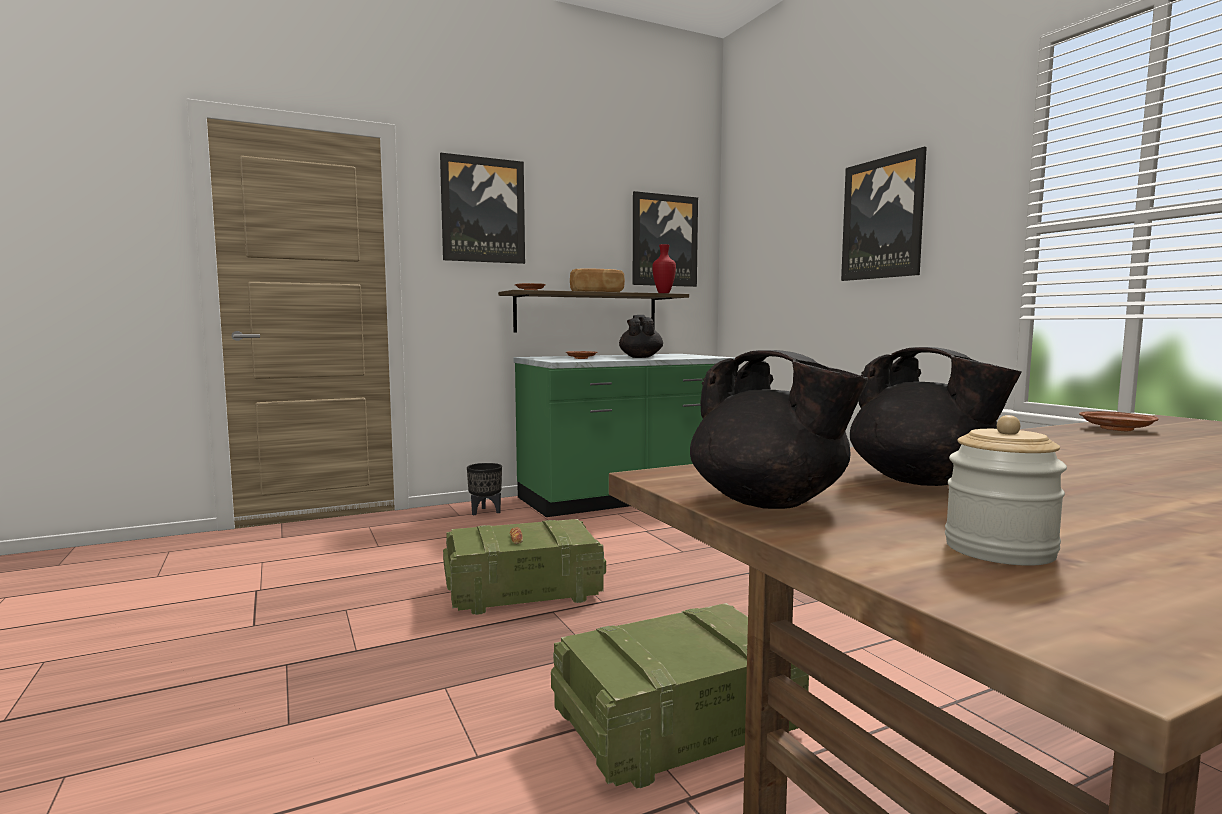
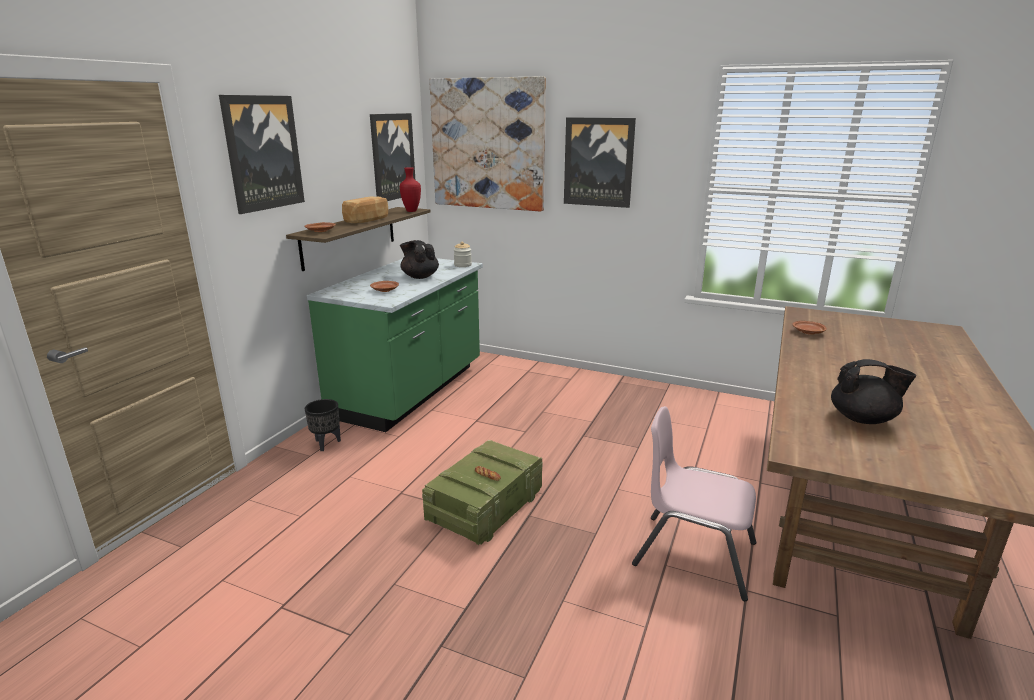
camera: 40 degrees left, 15 degrees up
(680, 725) = (694, 554): crate -> pink chair
(770, 503) = (870, 462): black teapot -> none
(772, 222) = (488, 144): none -> picture
(999, 550) = (967, 465): jar -> jar (462, 265)

